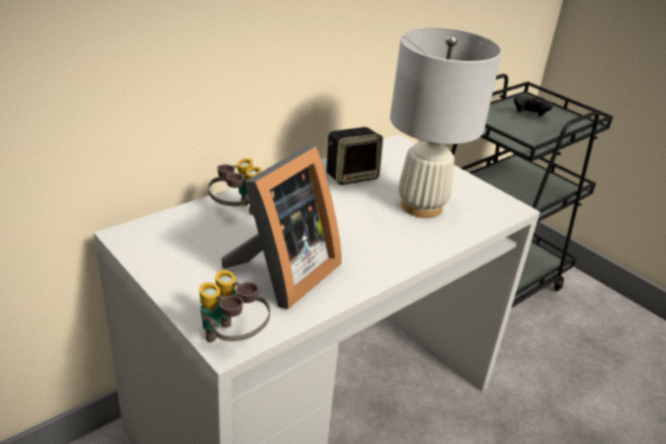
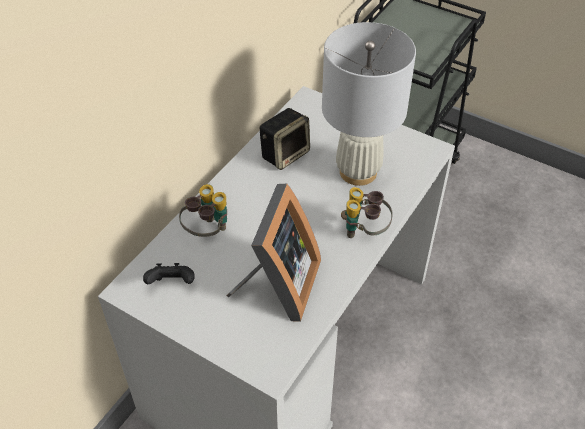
camera: 15 degrees left, 15 degrees up
(232, 339) = (271, 364): binoculars -> binoculars (364, 231)
(529, 116) = (411, 28): black game controller -> black game controller (172, 284)

